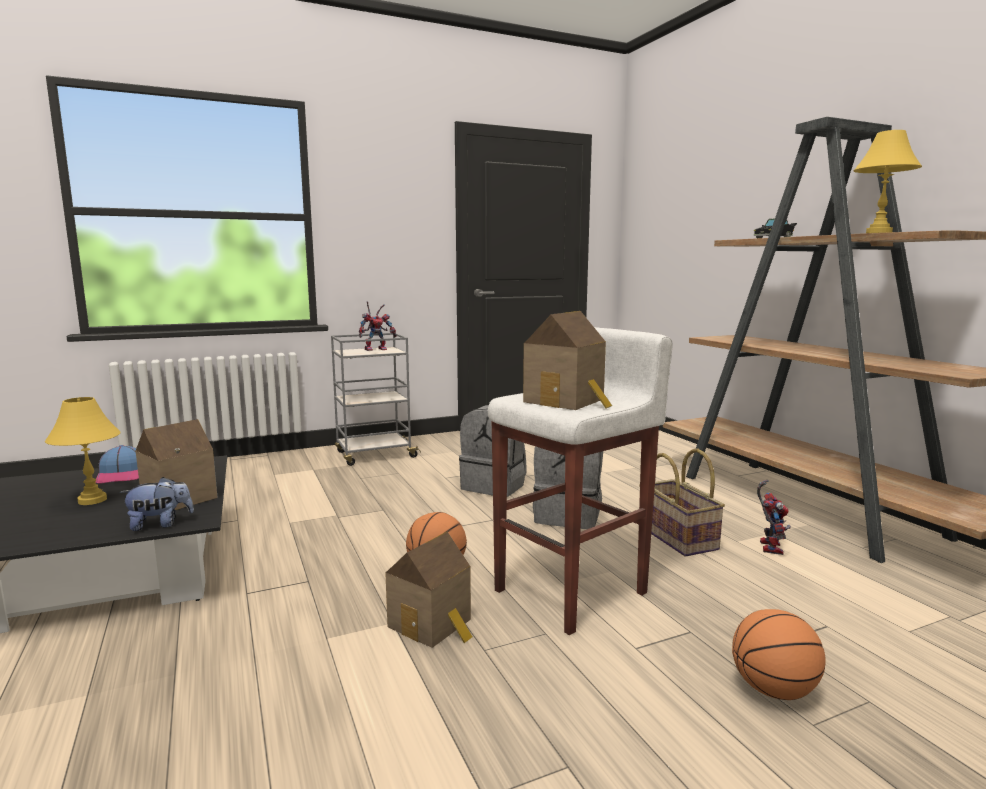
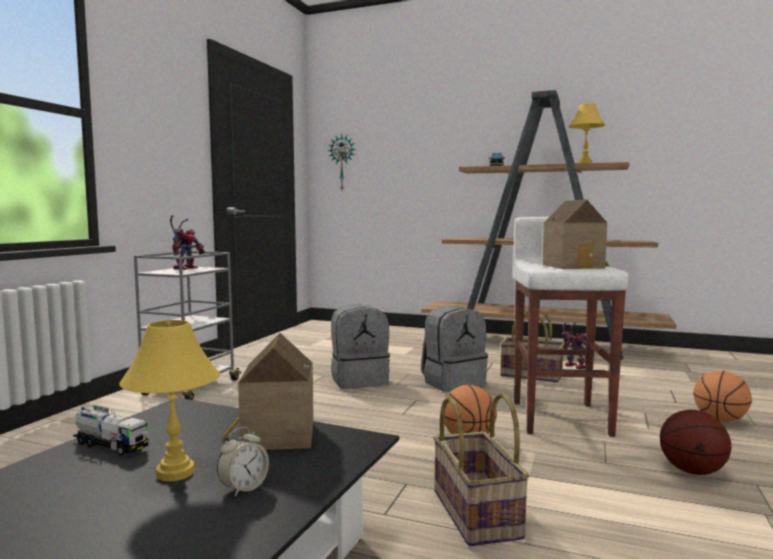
camera: 45 degrees left, 5 degrees down
(80, 521) = (243, 488): none -> alarm clock
(122, 474) = (111, 445): cap -> toy truck
(160, 524) = (342, 455): plush toy -> none
(286, 626) = (478, 514): none -> basket
(433, 624) = (550, 465): toy house -> none
(540, 709) = (692, 471): none -> basketball
(646, 232) = (342, 162): none -> wall clock

